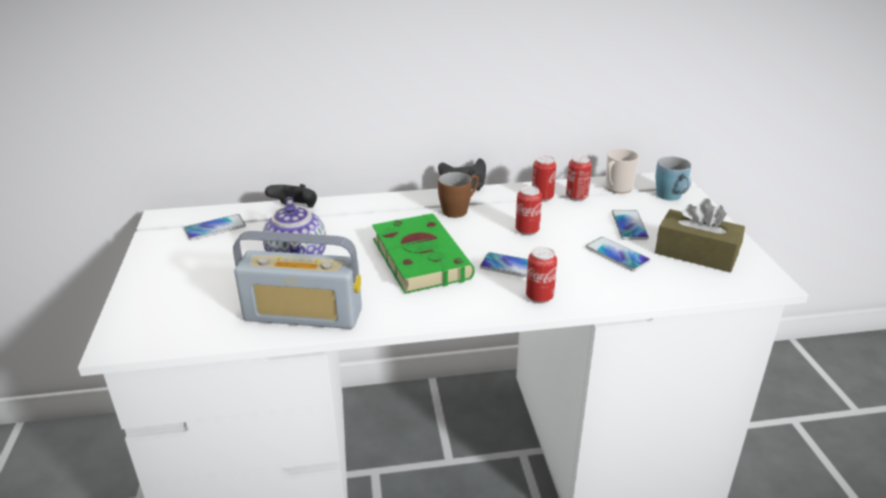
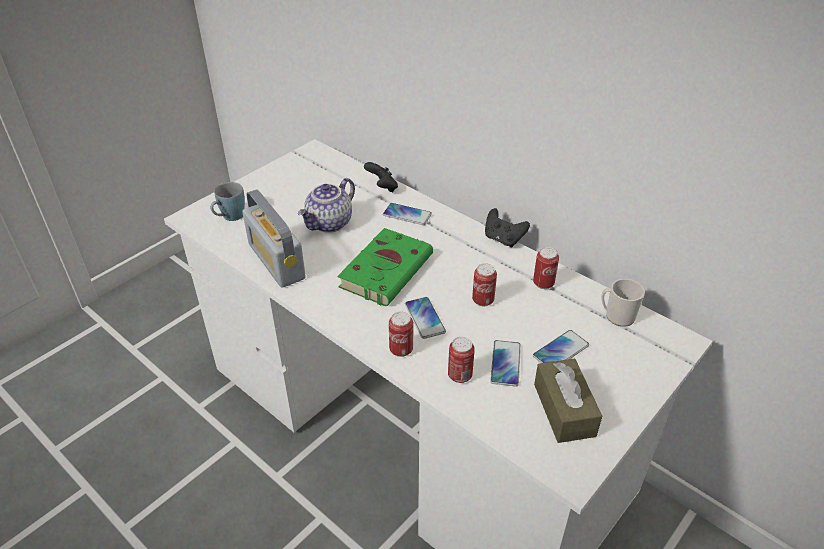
camera: 50 degrees right, 10 degrees up
(215, 228) = (325, 174): phone -> phone (407, 215)
(459, 209) = (471, 253): brown mug -> none
(576, 197) = (569, 301): can -> can (460, 375)
(672, 197) = (646, 356): blue mug -> blue mug (229, 217)

